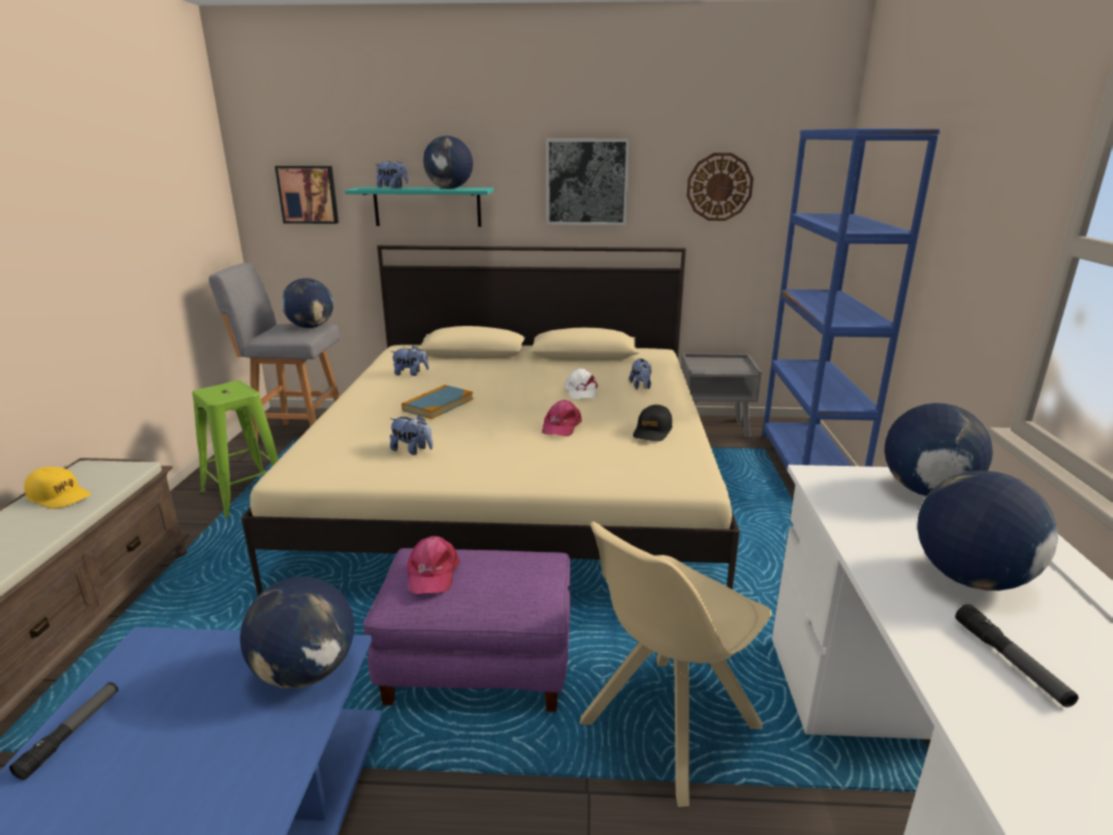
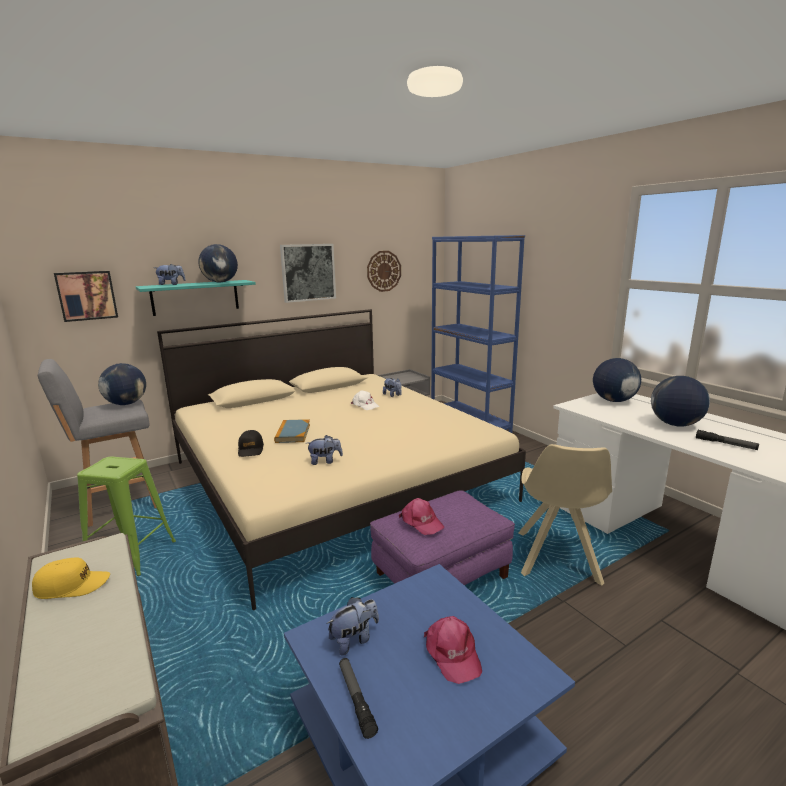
camera: 35 degrees left, 5 degrees down
(306, 672) = (438, 595): globe -> none
(410, 373) = (234, 421): plush toy -> plush toy (354, 639)
(561, 426) = (386, 425): pink cap -> pink cap (452, 653)
(652, 431) = (437, 415): black cap -> black cap (251, 449)

